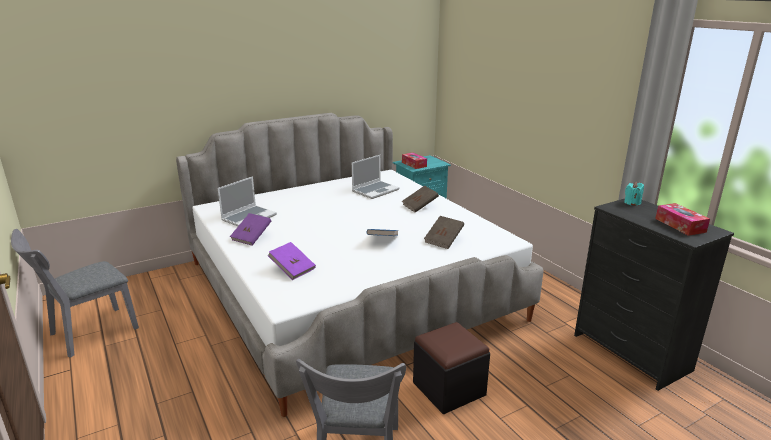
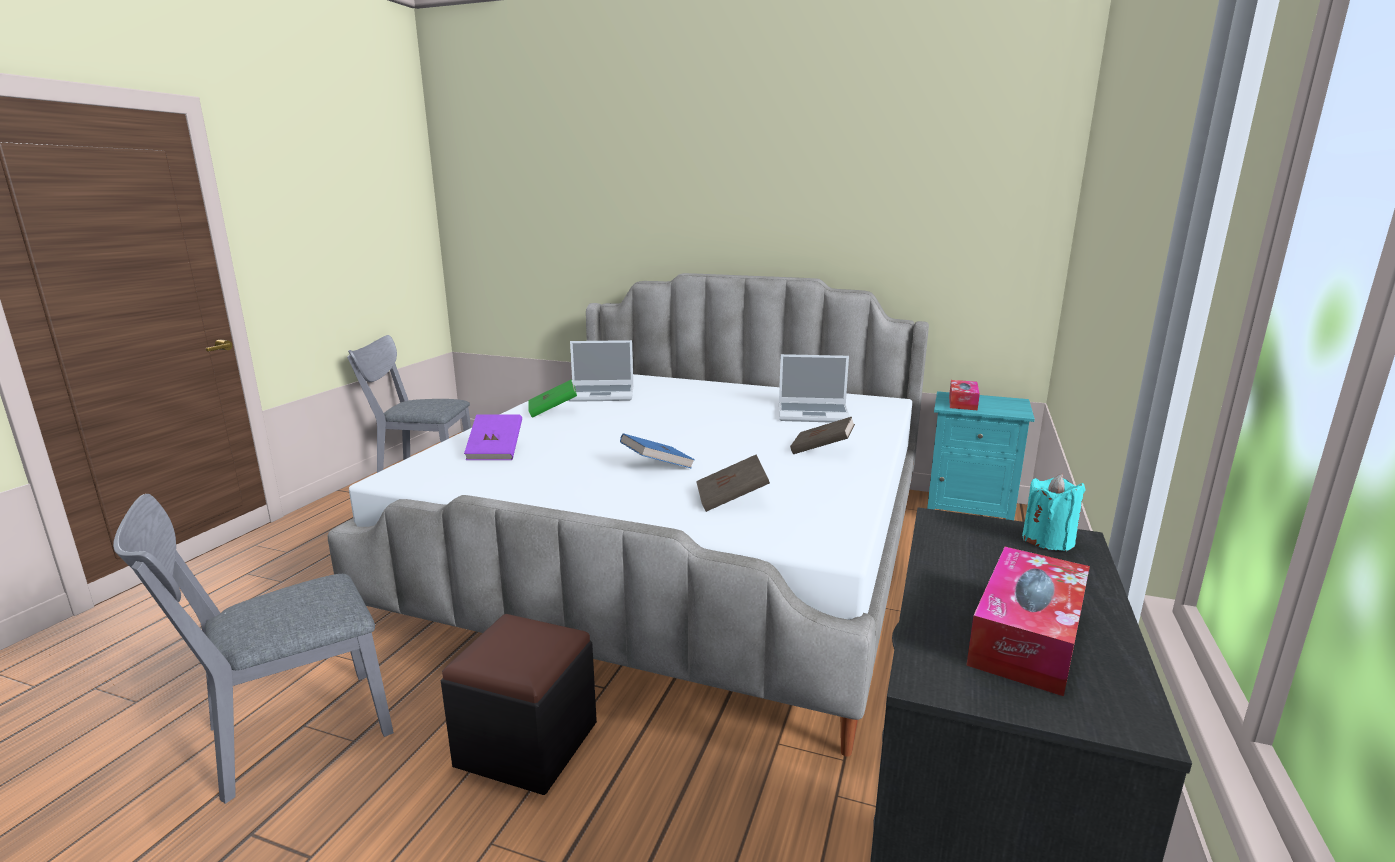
camera: 50 degrees right, 5 degrees down
(252, 237) = (553, 411): purple book -> green book

